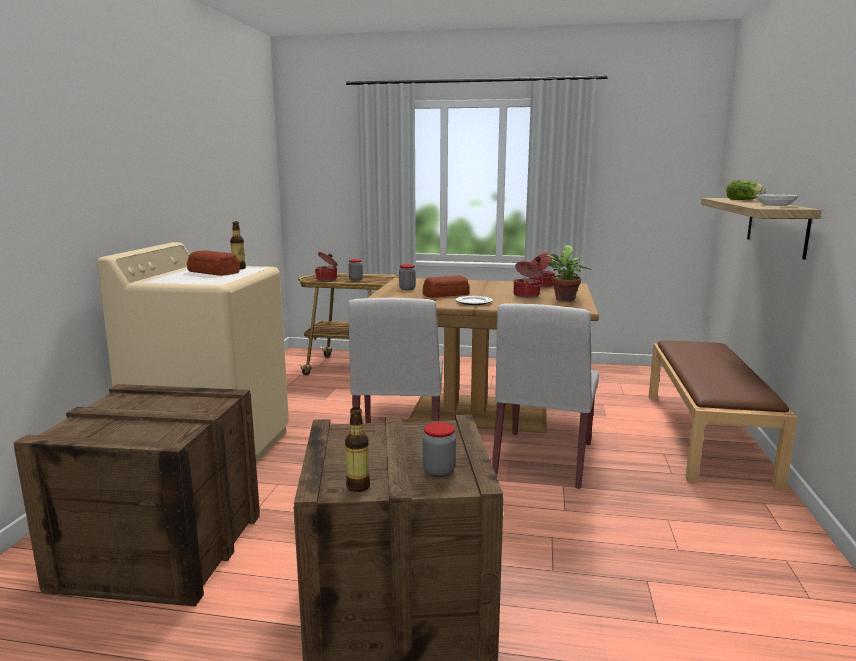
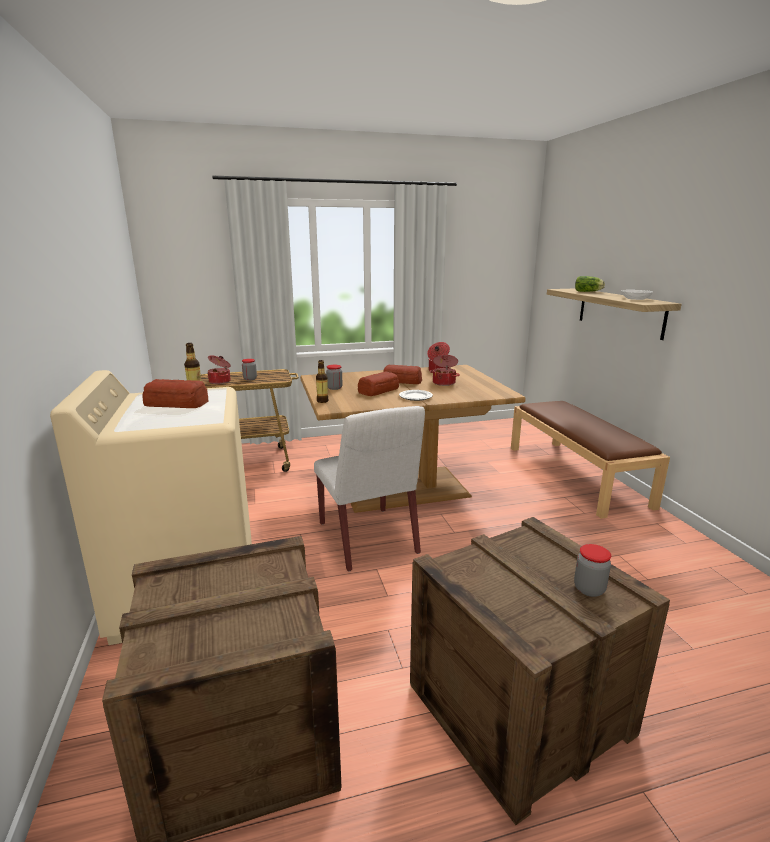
camera: 25 degrees left, 5 degrees up
(358, 486) = (553, 630): bottle -> bottle (322, 401)
(484, 289) = (401, 381): none -> bread
(543, 460) = (492, 523): white chair -> none
(564, 299) = (479, 384): potted plant -> none

